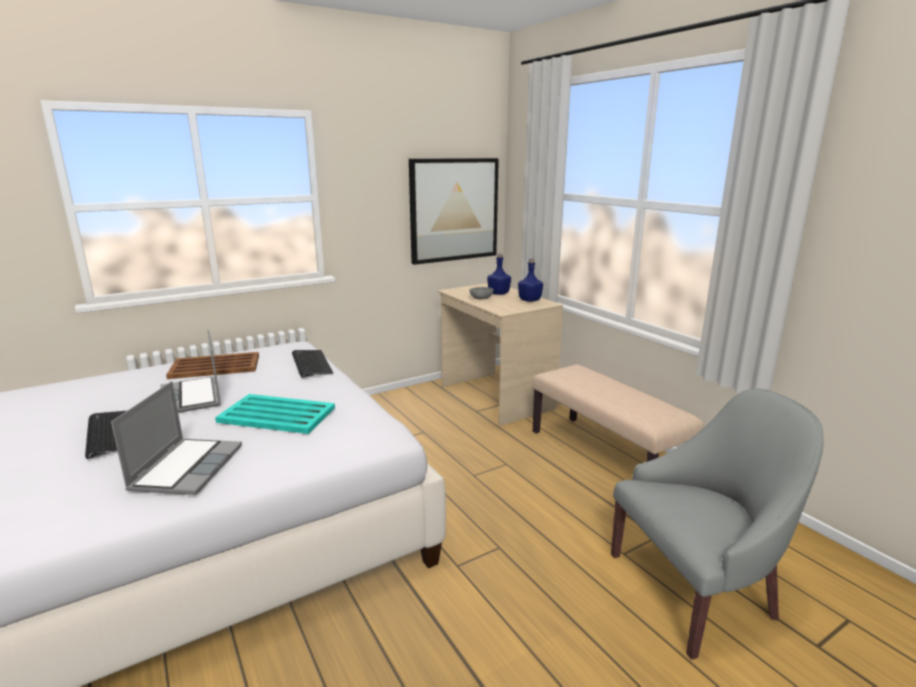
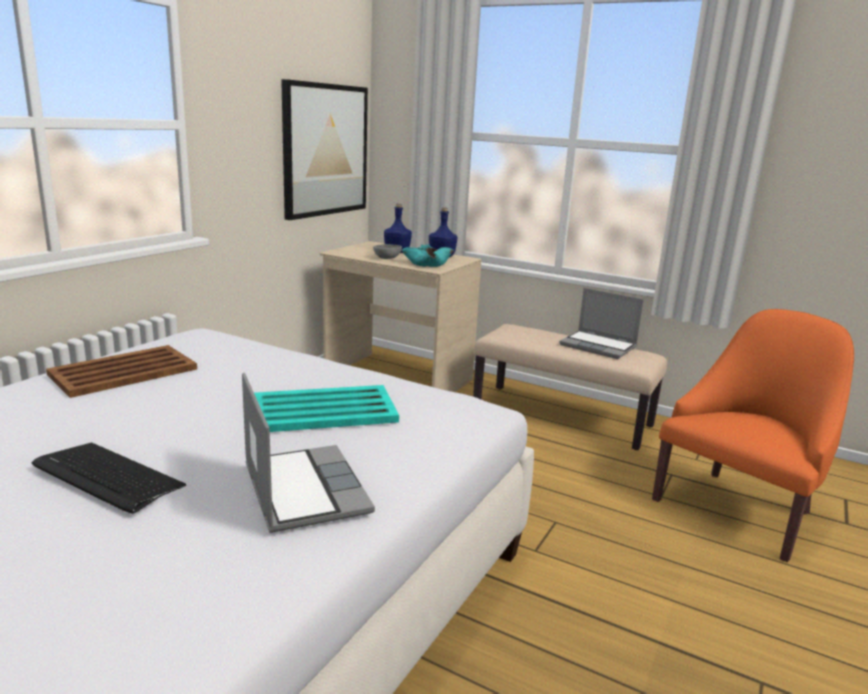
camera: 30 degrees left, 0 degrees up
(192, 397) = (159, 412): laptop -> laptop (599, 346)
(311, 364) = (263, 351): keyboard -> none
(505, 306) = (427, 264): none -> turquoise bowl
(696, 590) = (739, 508): grey armchair -> orange armchair

